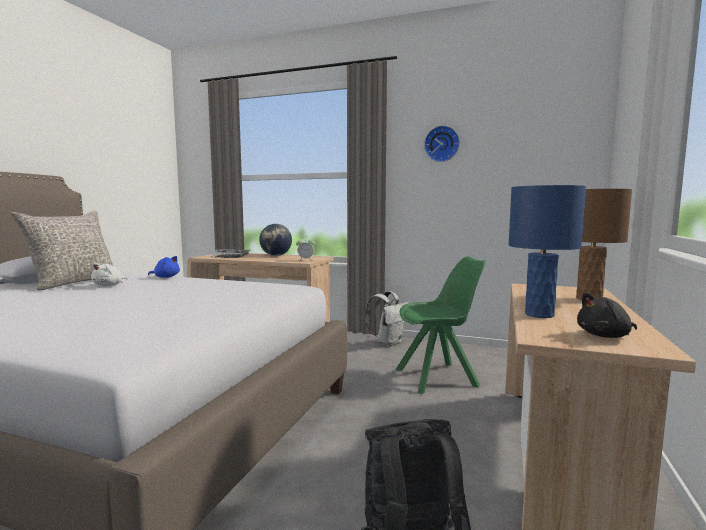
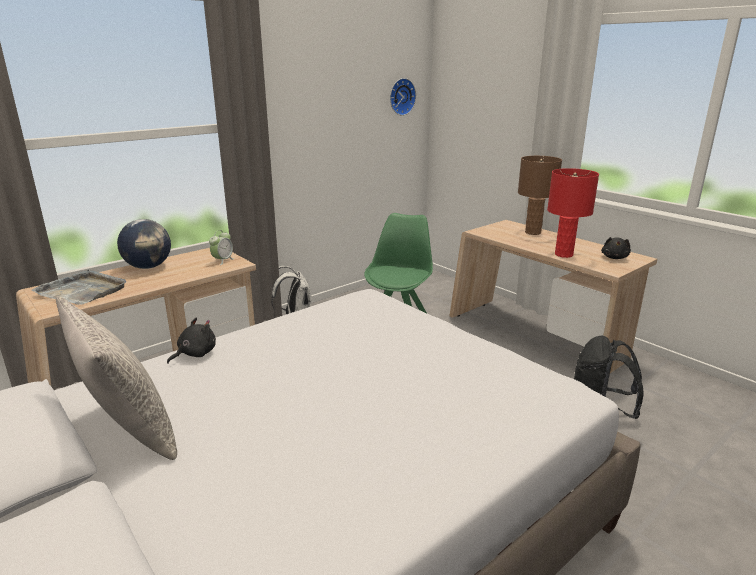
camera: 60 degrees left, 15 degrees up
(109, 285) = (207, 398): white plush toy -> none
(166, 277) = (195, 354): blue plush toy -> black plush toy
(442, 144) = (311, 87): wall clock -> wall clock (401, 96)
(540, 314) = (564, 254): blue table lamp -> red table lamp

